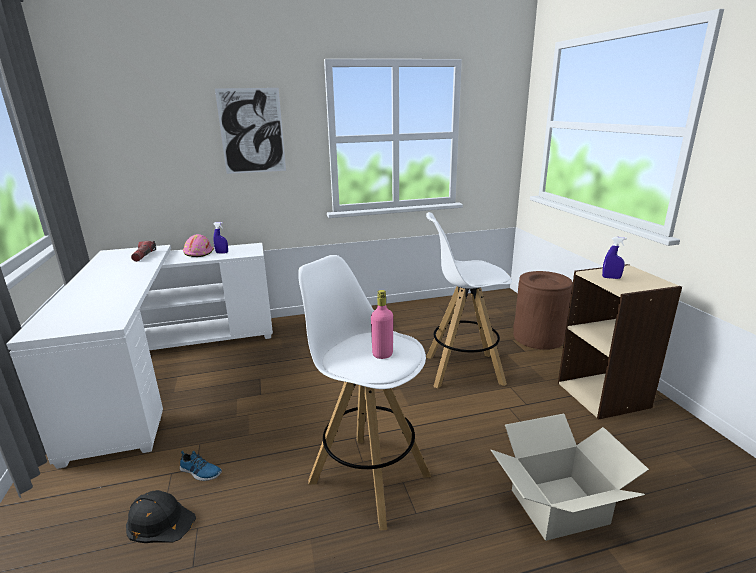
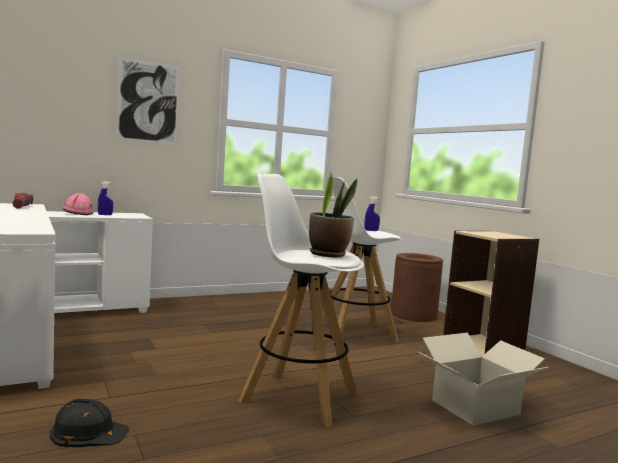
camera: 15 degrees left, 15 degrees down
(200, 472) = (116, 399): shoe -> none
(382, 354) = (328, 254): pink bottle -> potted plant
(611, 278) = (485, 234): blue spray bottle -> blue spray bottle (371, 230)

